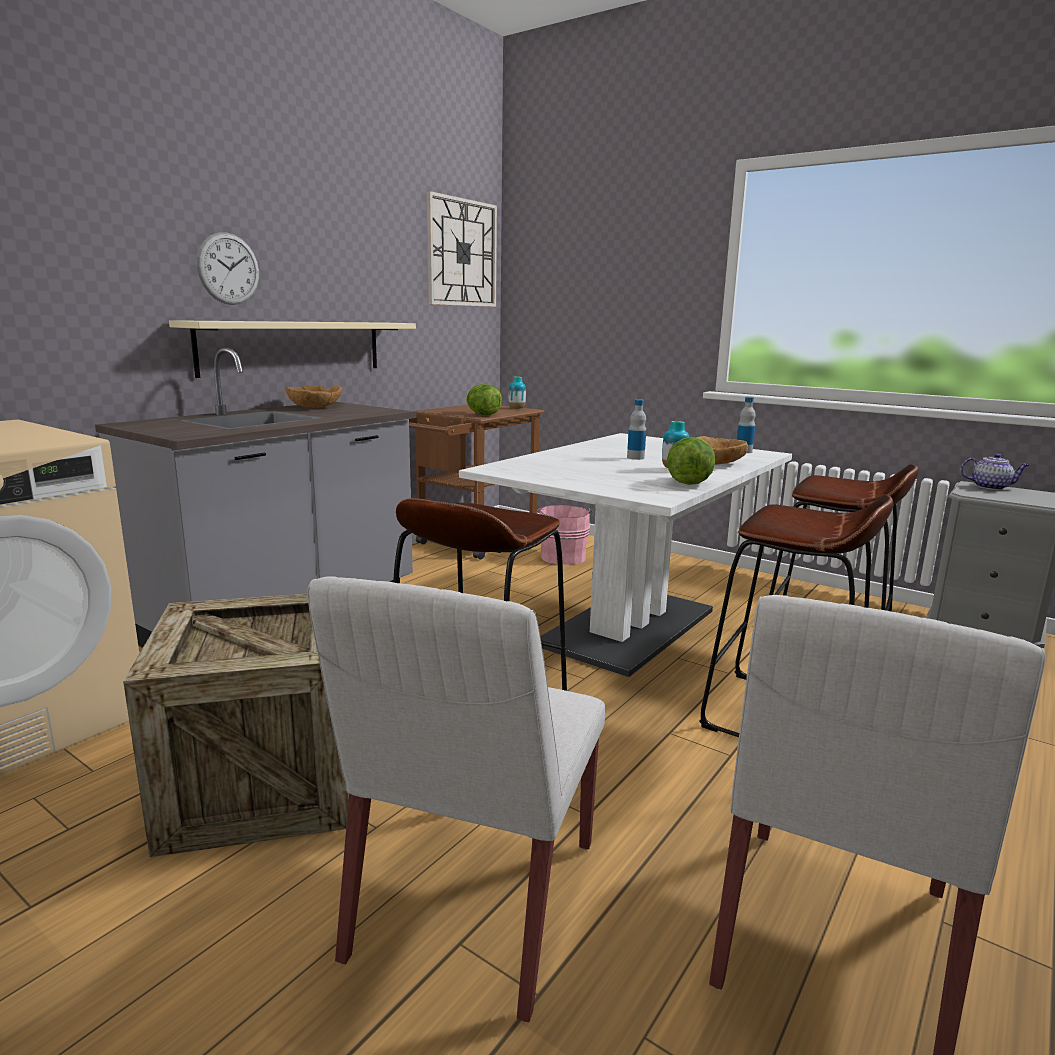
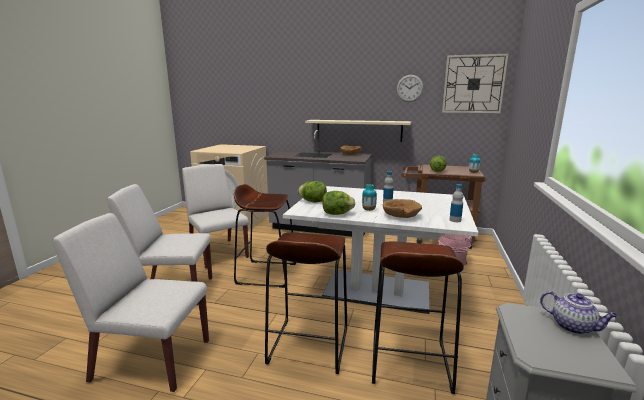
camera: 70 degrees right, 0 degrees up
(228, 269) = (334, 101): wall clock -> wall clock (409, 88)
(262, 785) = (218, 253): crate -> white chair
(594, 484) = (313, 201): none -> lettuce
(991, 487) = (573, 326): teapot -> teapot turned 45 degrees counterclockwise

